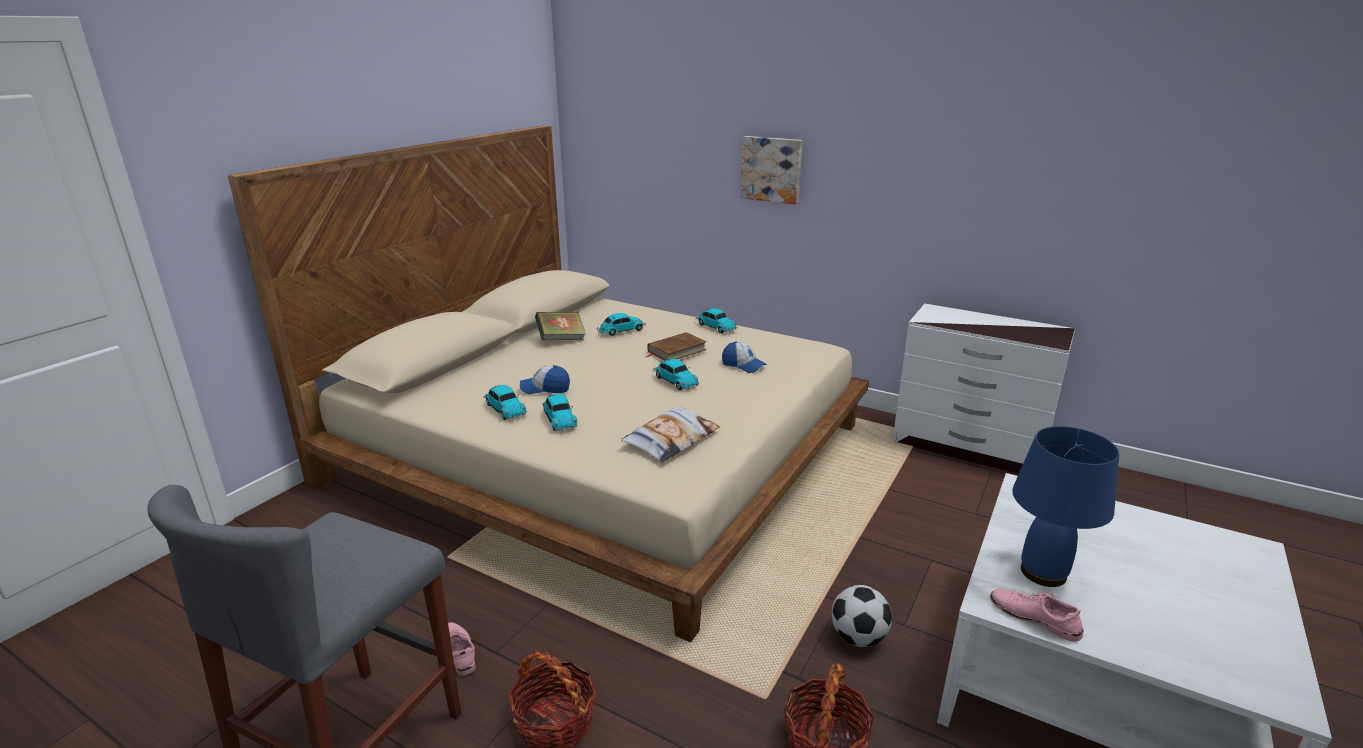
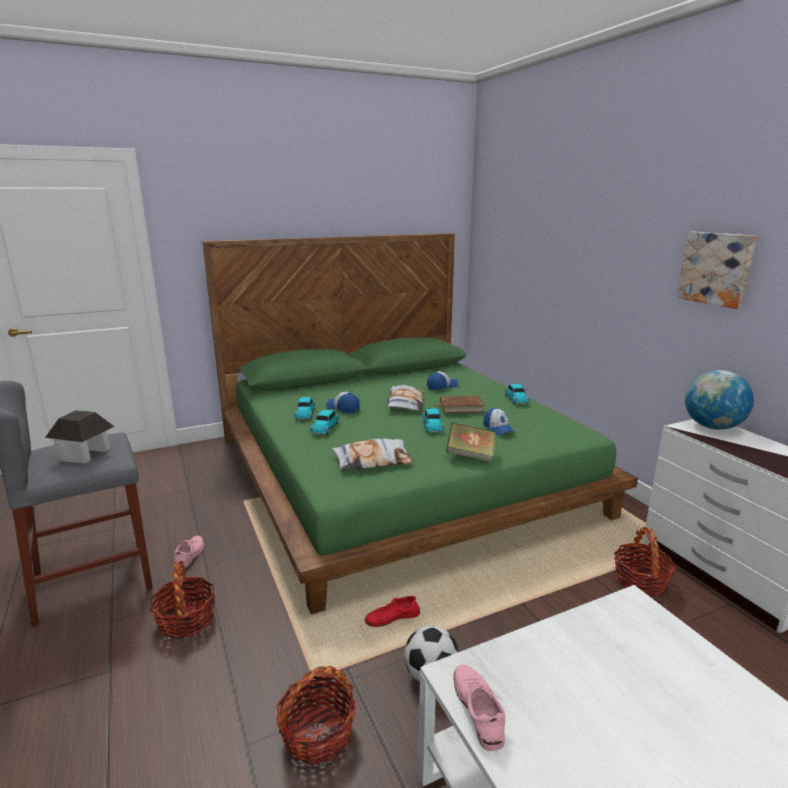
camera: 35 degrees right, 5 degrees down
(344, 560) = (85, 454): none -> toy house
(561, 339) = (397, 383): book -> book (470, 455)
(604, 453) = (399, 473): beige bed -> green bed
(609, 362) = (405, 403): none -> pillow
(620, 331) = (442, 386): toy car -> cap
(769, 604) = (392, 617): none -> red shoe
(772, 169) = (595, 274): picture -> picture (716, 268)
(922, 477) = (640, 581): none -> basket
(942, 313) = (712, 427): none -> globe
(1042, 573) = (543, 679): blue table lamp -> none

